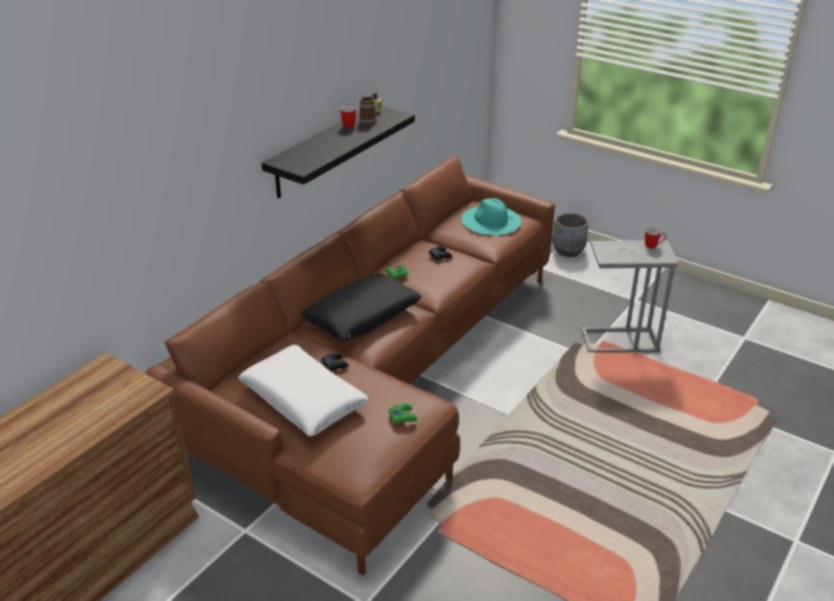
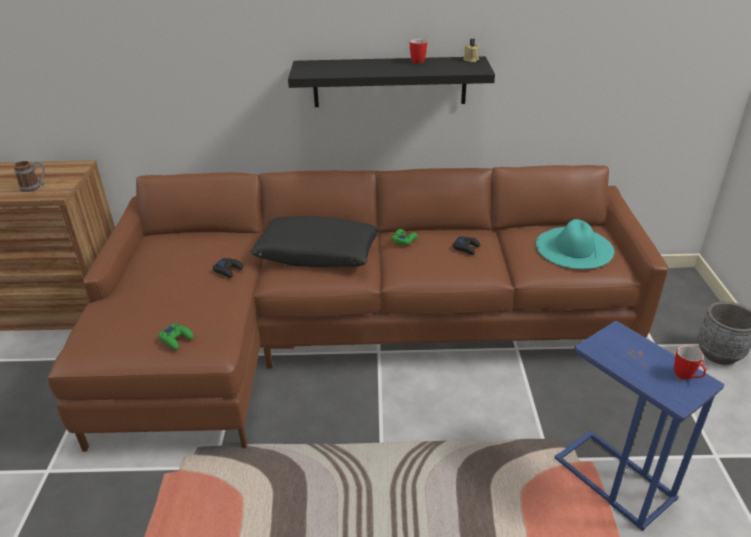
camera: 55 degrees right, 0 degrees up
(303, 399) = (164, 277): white pillow -> none
(369, 119) = (445, 63): mug -> mug (34, 187)
(620, 340) = (615, 479): grey side table -> blue side table

